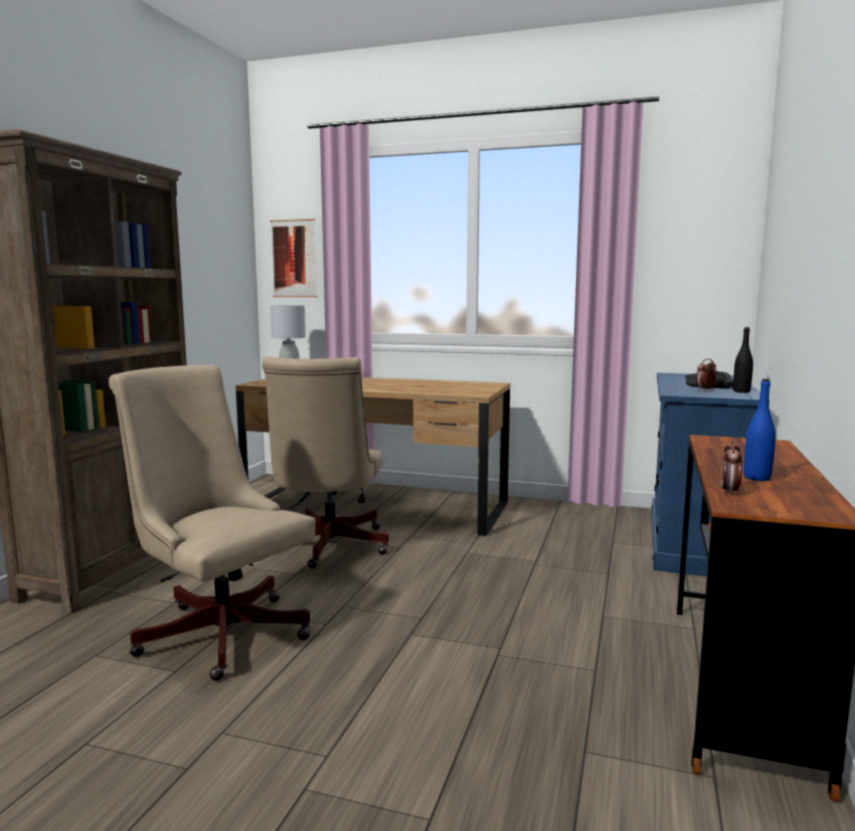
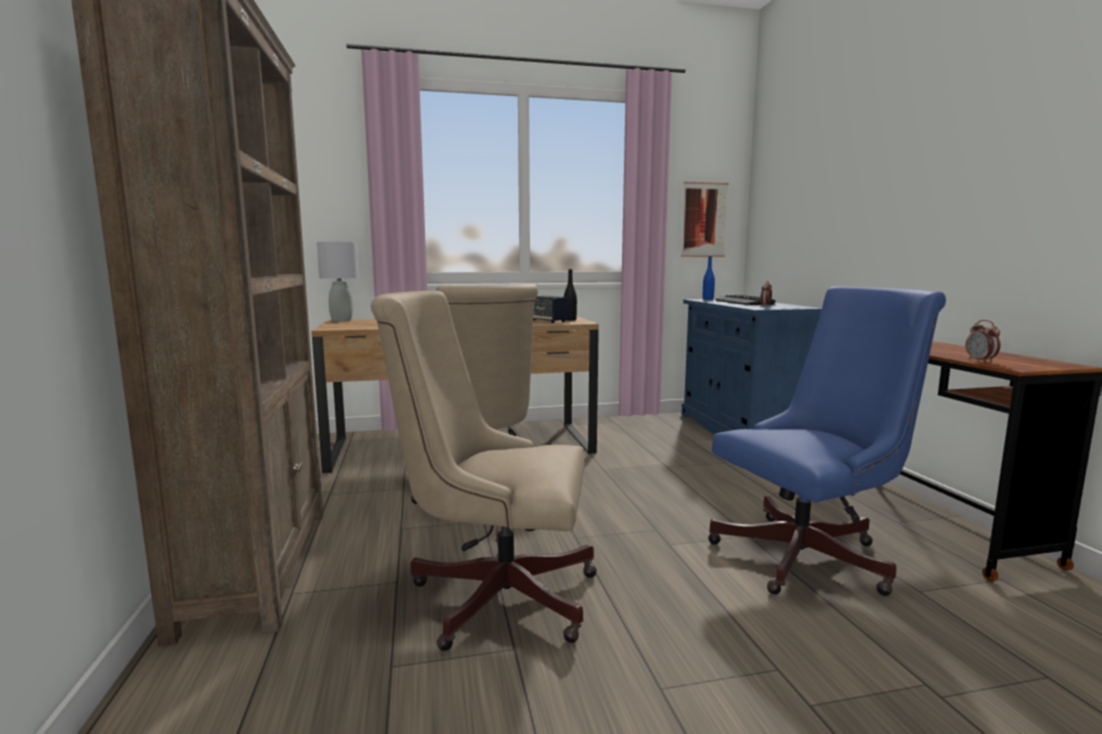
camera: 30 degrees left, 0 degrees up
(294, 258) = (324, 192): picture -> picture (704, 220)
(451, 390) = (548, 321): none -> speaker
(530, 684) = (811, 555): none -> blue office chair
(741, 391) = (789, 305): black bottle -> black bottle (570, 320)
(757, 478) = (957, 352): blue bottle -> blue bottle (708, 299)

